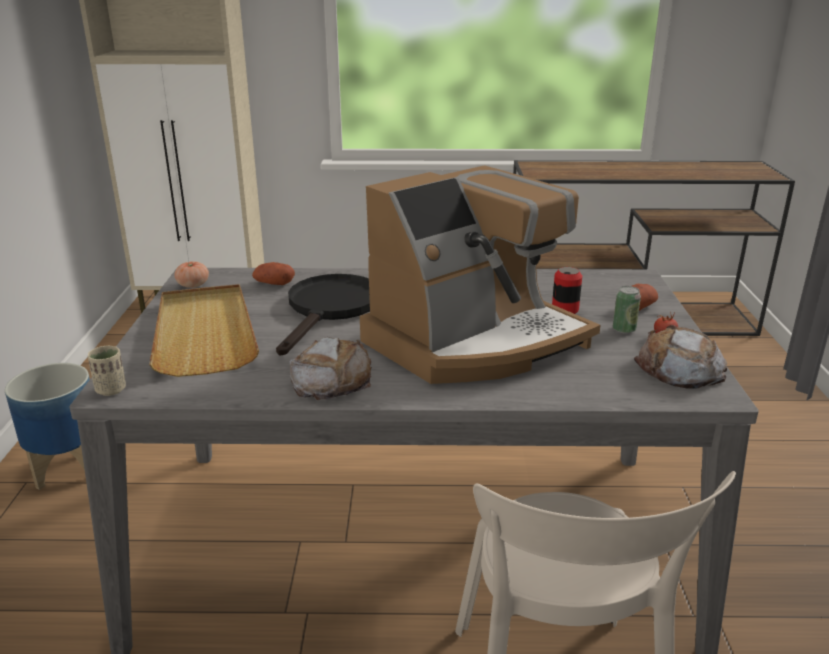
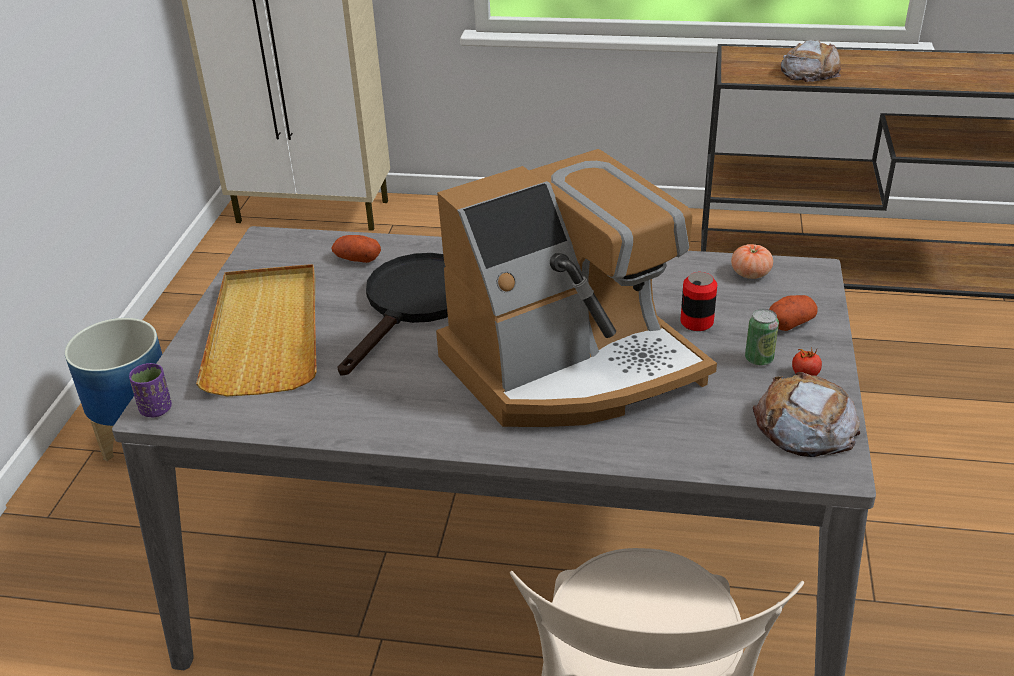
camera: 10 degrees right, 10 degrees up
(111, 390) = (156, 409): beige cup -> purple cup
(193, 285) = (264, 256): tomato -> tomato (750, 273)
(332, 378) = (394, 411): bread -> bread (810, 71)

